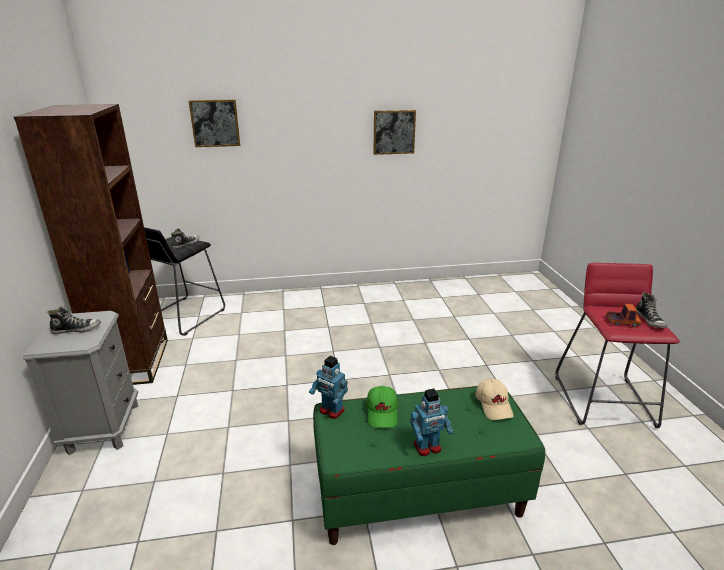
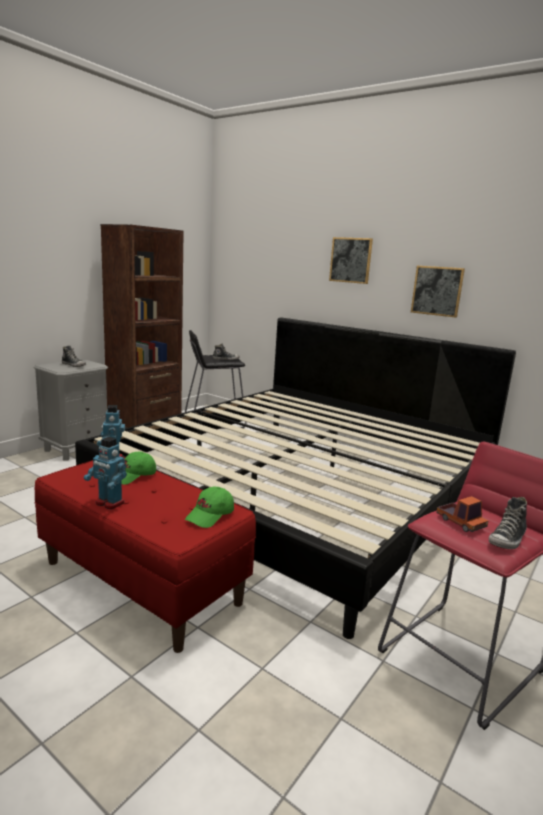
camera: 45 degrees right, 10 degrees down
(215, 123) = (281, 265): picture -> picture (351, 260)
(370, 346) = (299, 491): none -> bed
(418, 494) = (142, 582): green bench -> red bench
(494, 405) = (210, 516): beige cap -> green cap

